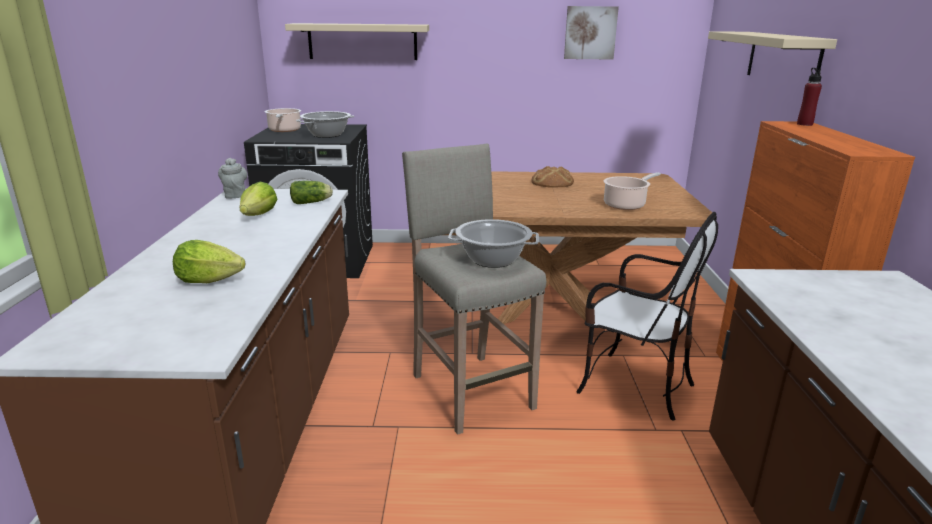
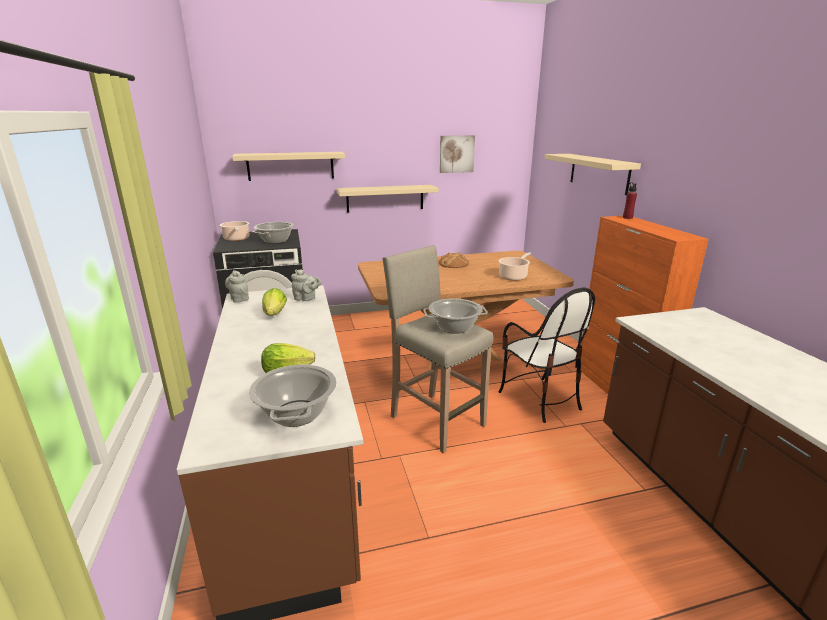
camera: 15 degrees left, 0 degrees up
(174, 328) = (296, 413): none -> cooking pot
(312, 202) = (306, 299): lettuce -> grey teapot
(485, 91) = (385, 198): none -> beige shelf
(634, 386) = (539, 399): chair -> chair turned 45 degrees clockwise

